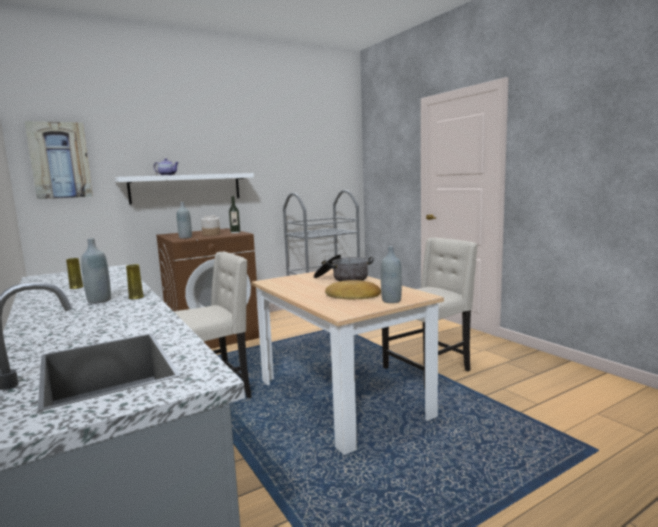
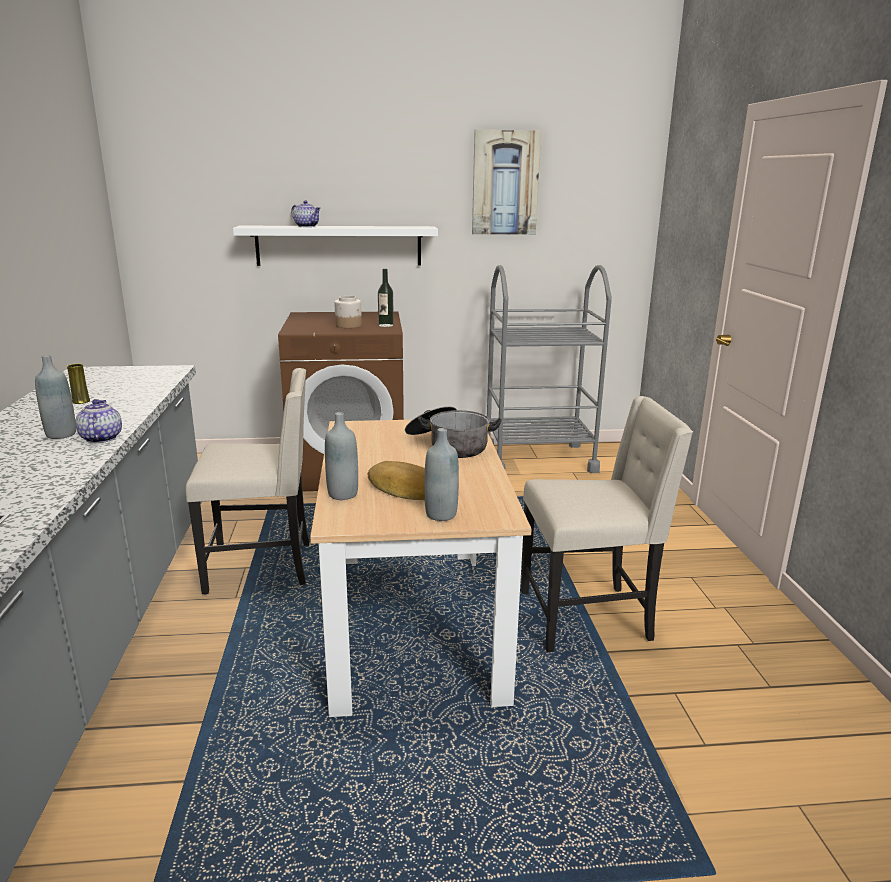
camera: 25 degrees right, 10 degrees up
(60, 160) = (169, 199): picture -> picture (505, 183)
(136, 297) = (100, 438): yellow vase -> teapot
(185, 237) = (307, 327): grey bottle -> grey bottle (342, 494)

